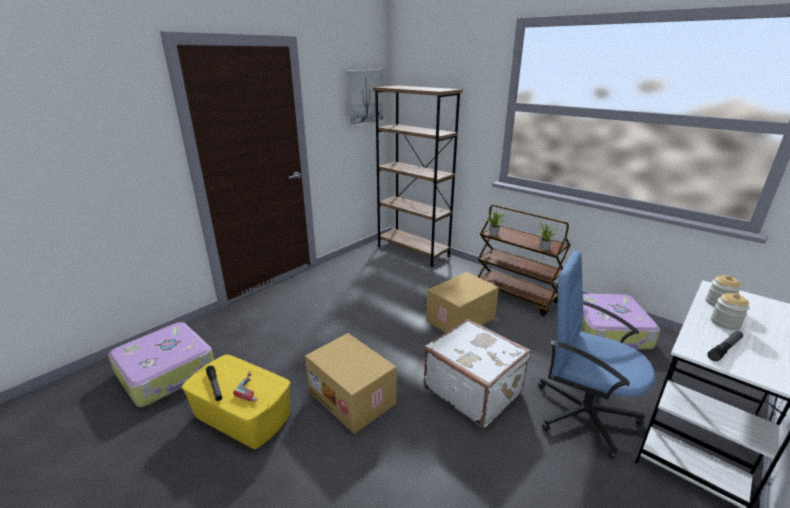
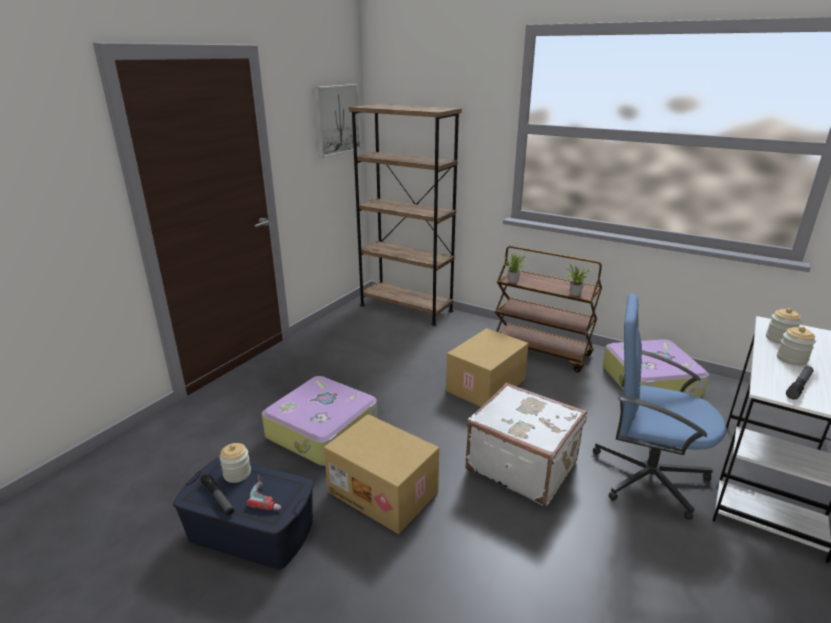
camera: 10 degrees left, 0 degrees up
(167, 372) = (132, 491): suitcase -> suitcase (324, 430)
(235, 369) = (237, 474): none -> jar
(242, 416) = (251, 532): yellow storage box -> blue storage box

